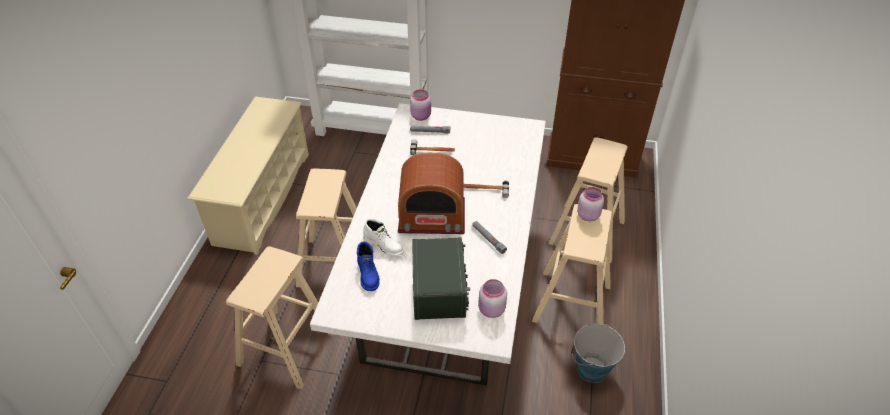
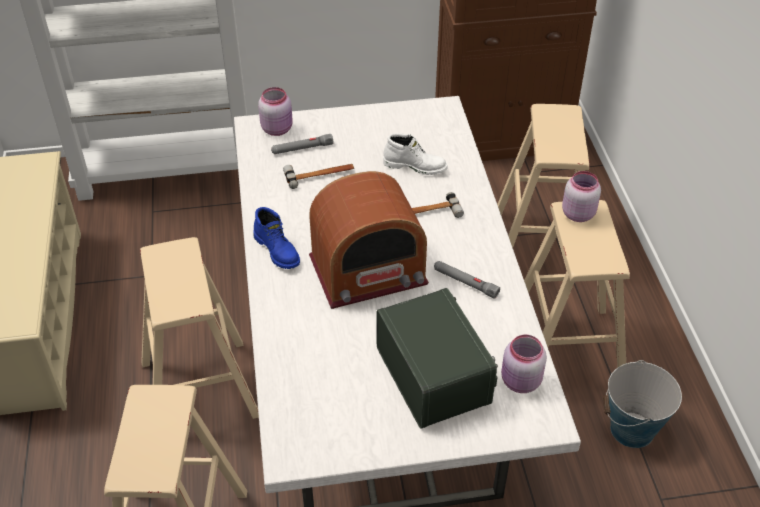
camera: 20 degrees left, 0 degrees up
(368, 274) = (317, 382): blue boot -> blue boot (278, 250)
(384, 245) = (319, 332): white boot -> white boot (415, 166)

